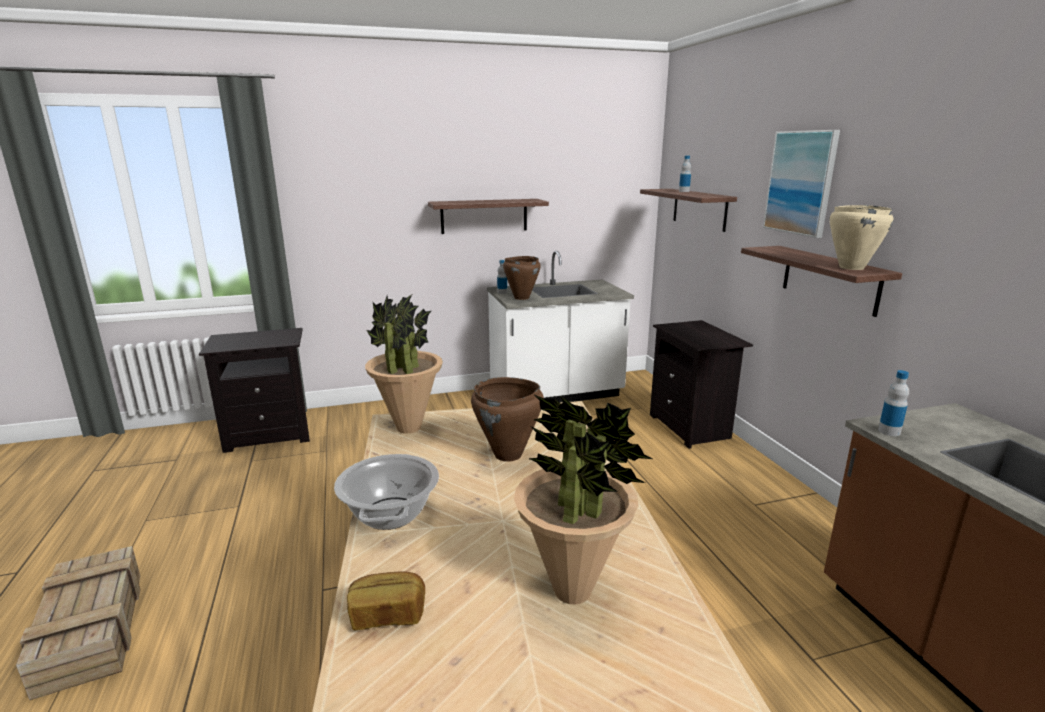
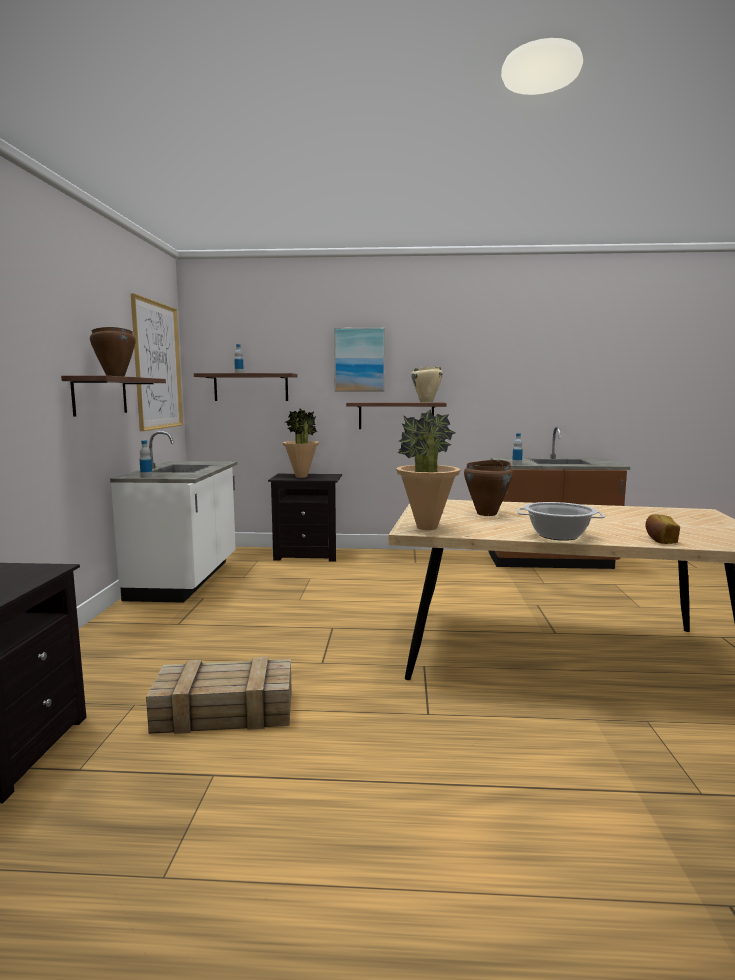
camera: 70 degrees left, 10 degrees down
(92, 631) = (435, 886): crate -> crate (227, 710)
(521, 298) = (180, 475): brown cooking pot -> brown cooking pot (115, 376)
(573, 591) = (630, 517): potted plant -> potted plant (301, 476)
(598, 182) = (157, 366): none -> picture

